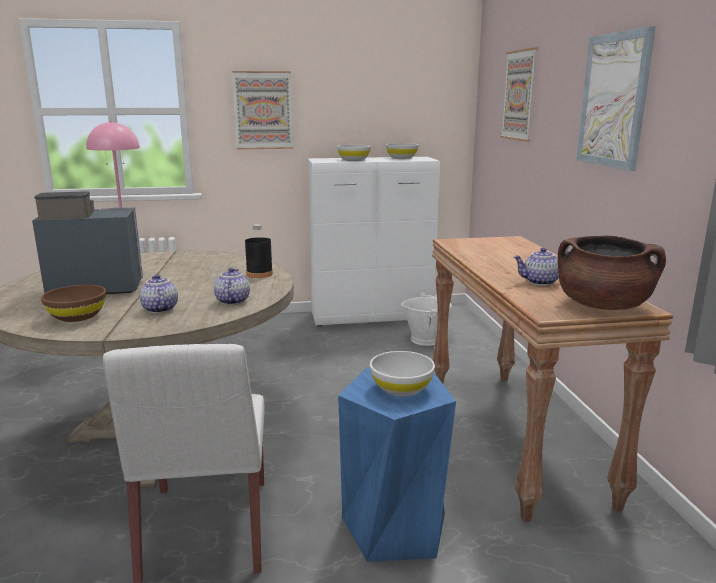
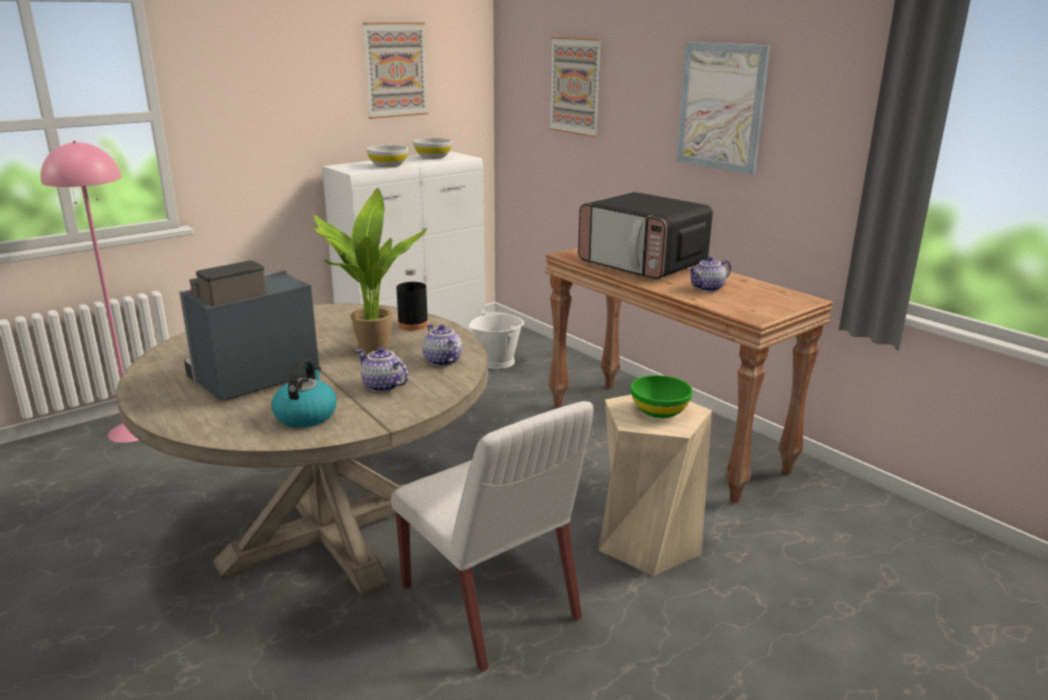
camera: 30 degrees left, 5 degrees up
(77, 316) = (306, 415): brown bowl -> kettle
(200, 284) = (369, 348): none -> potted plant
(263, 110) = (261, 108): picture -> picture (395, 70)
(395, 527) = (647, 542): blue stool -> beige stool
(401, 388) = (659, 411): white bowl -> green bowl
(509, 256) = (643, 264): none -> microwave
(603, 306) = (781, 303): brown cooking pot -> none

